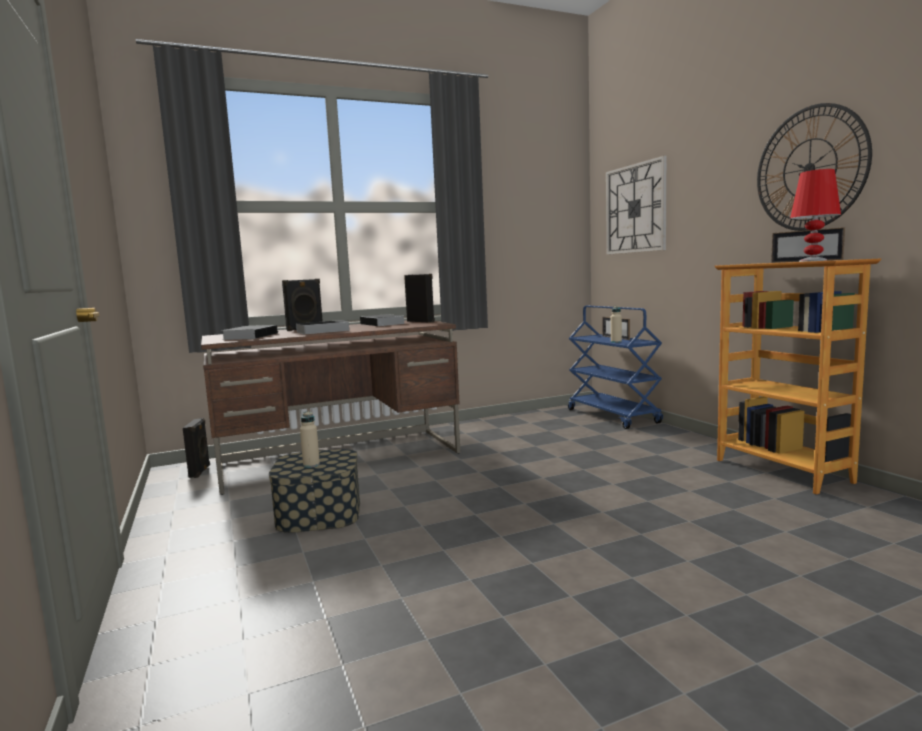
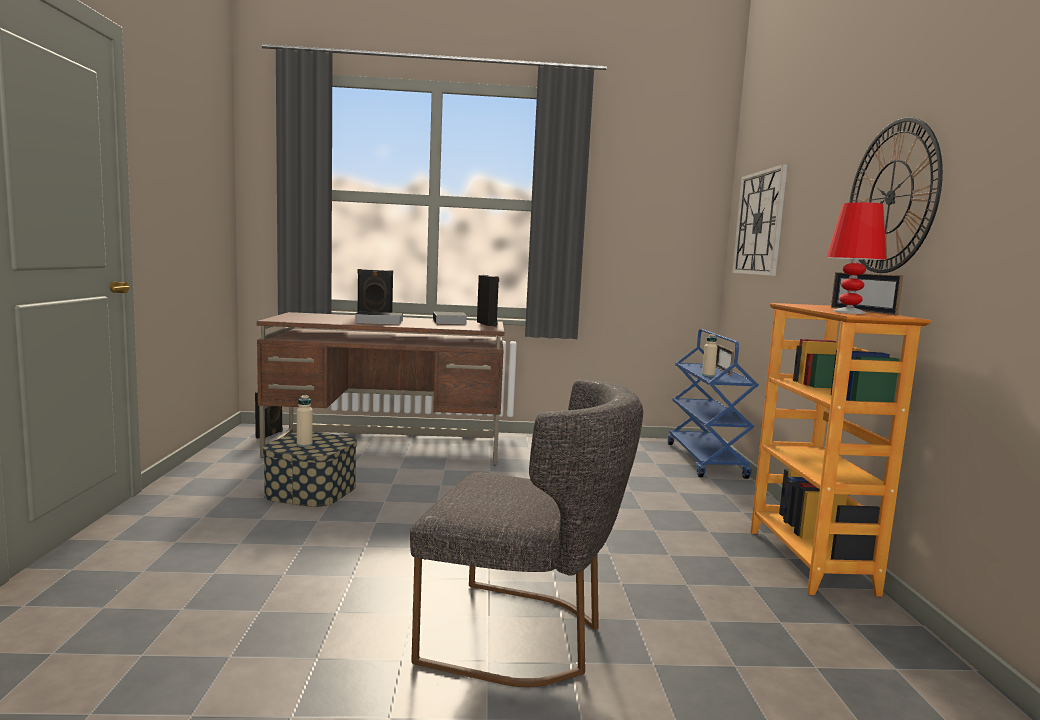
camera: 20 degrees right, 0 degrees up
(251, 336) = (313, 318): book -> none
(683, 585) = (524, 636): none -> grey chair

